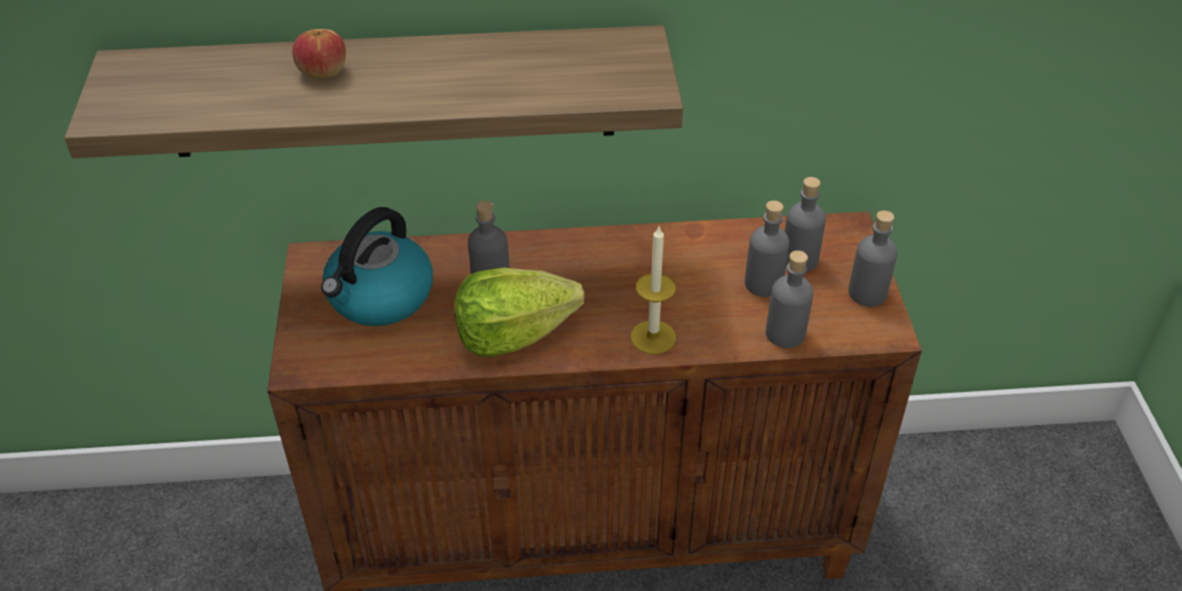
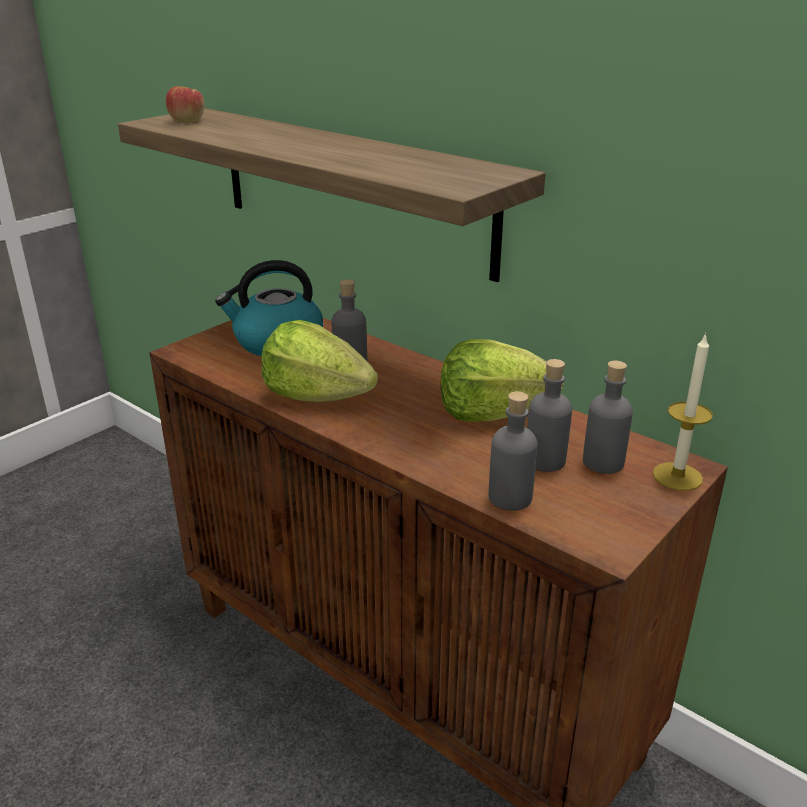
camera: 45 degrees right, 15 degrees down
(322, 72) = (282, 135): apple -> apple (187, 121)
(653, 337) = (403, 444): candle -> candle (677, 476)
(670, 261) = (492, 413): none -> lettuce
(867, 293) = (633, 513): grey bottle -> none

